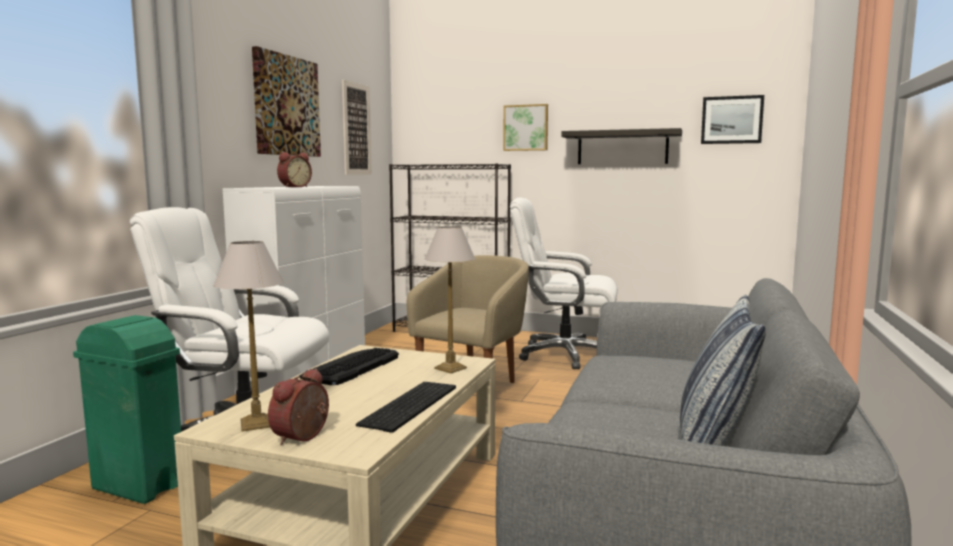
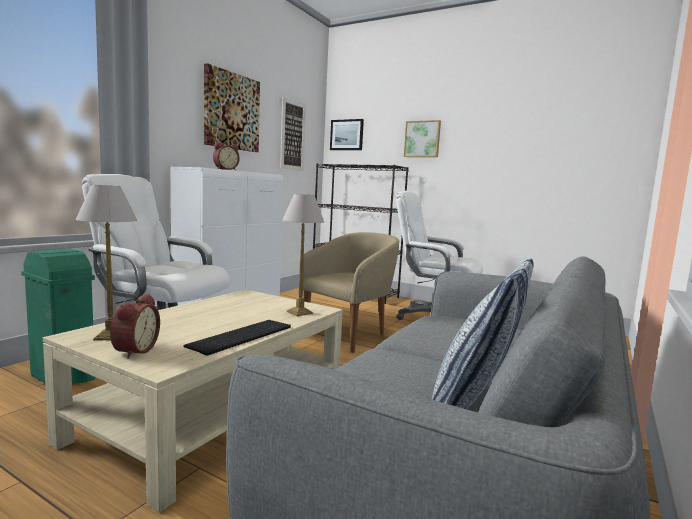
camera: 10 degrees right, 0 degrees up
(303, 437) = (133, 351): alarm clock -> alarm clock turned 150 degrees clockwise
(350, 367) = (223, 304): keyboard -> none
(622, 147) = (498, 156): shelf -> none
(731, 120) = (593, 135): picture -> picture (347, 135)

